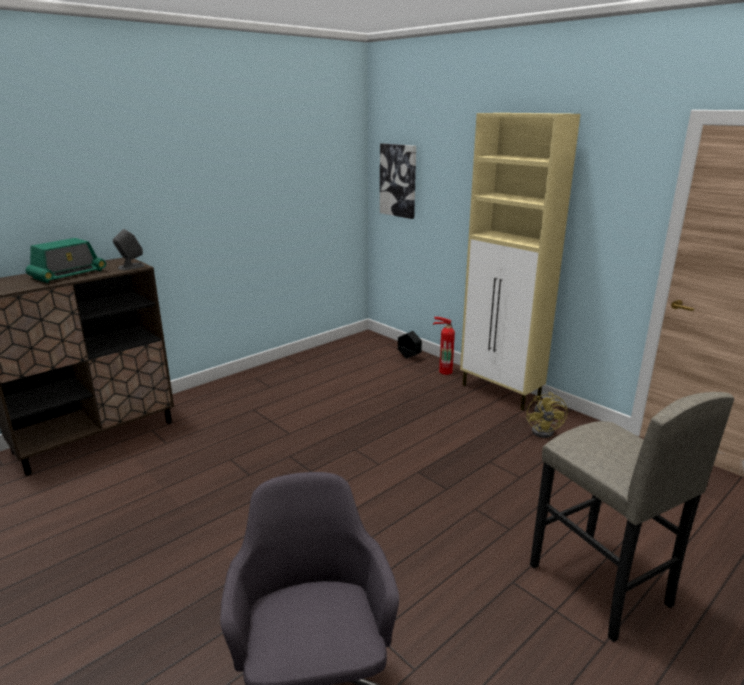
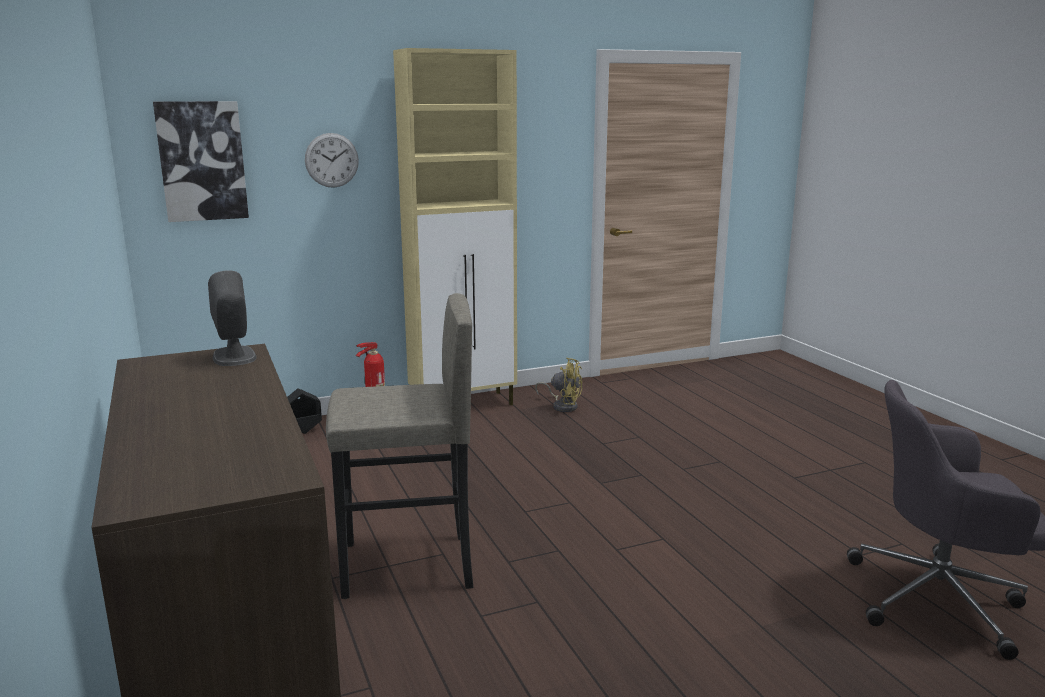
camera: 70 degrees left, 5 degrees down
(68, 274) = (211, 403): radio -> none
(458, 190) = (331, 160): none -> wall clock
(598, 585) = (802, 447): grey stool -> grey stool (407, 566)

